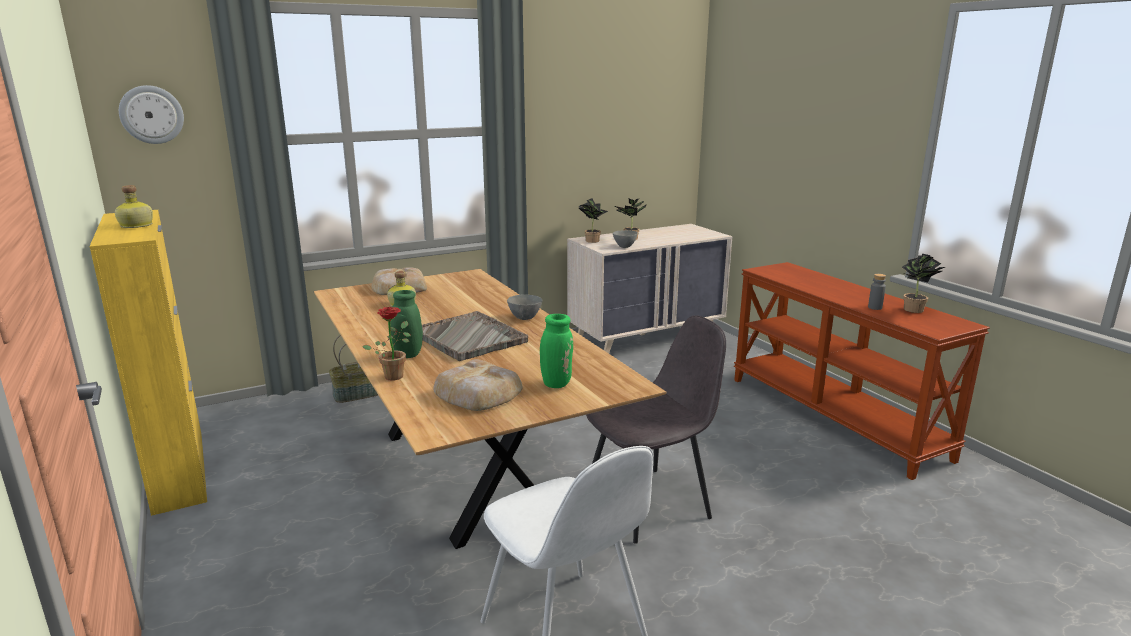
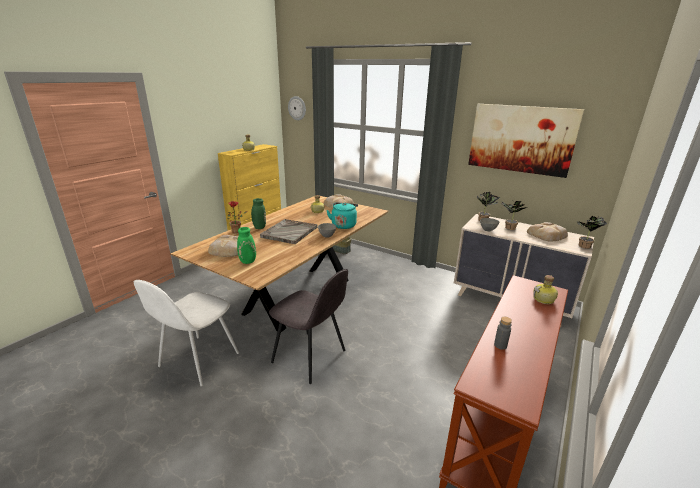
camera: 60 degrees right, 5 degrees up
(496, 301) = (344, 225): none -> turquoise kettle
(603, 120) = (521, 139): none -> picture
(667, 233) = (547, 235): none -> bread
(801, 273) = (544, 299): none -> bottle
(915, 310) = (524, 370): potted plant -> potted plant (584, 246)

